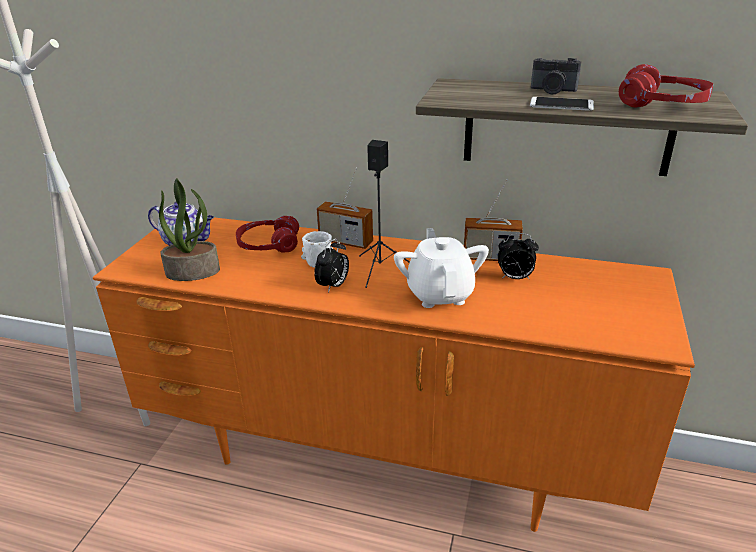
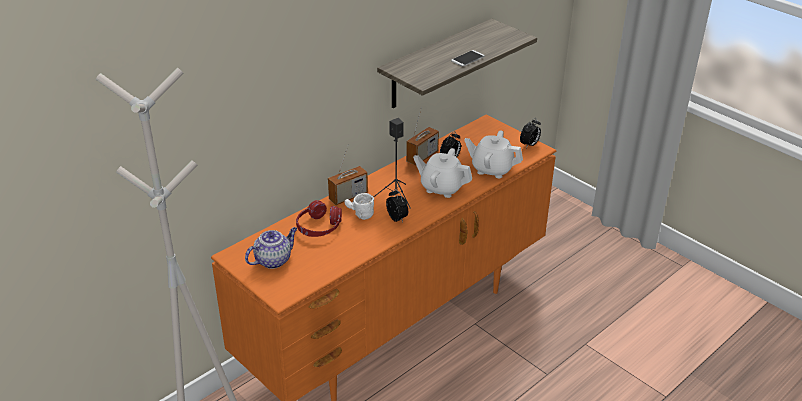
camera: 60 degrees left, 5 degrees up
(193, 271) = (321, 266): potted plant -> none
(541, 318) = (492, 169): none -> white teapot
(552, 91) = (443, 51): camera -> none
(658, 331) = (529, 145): none -> alarm clock
(662, 104) = (494, 39): red headphones -> none

